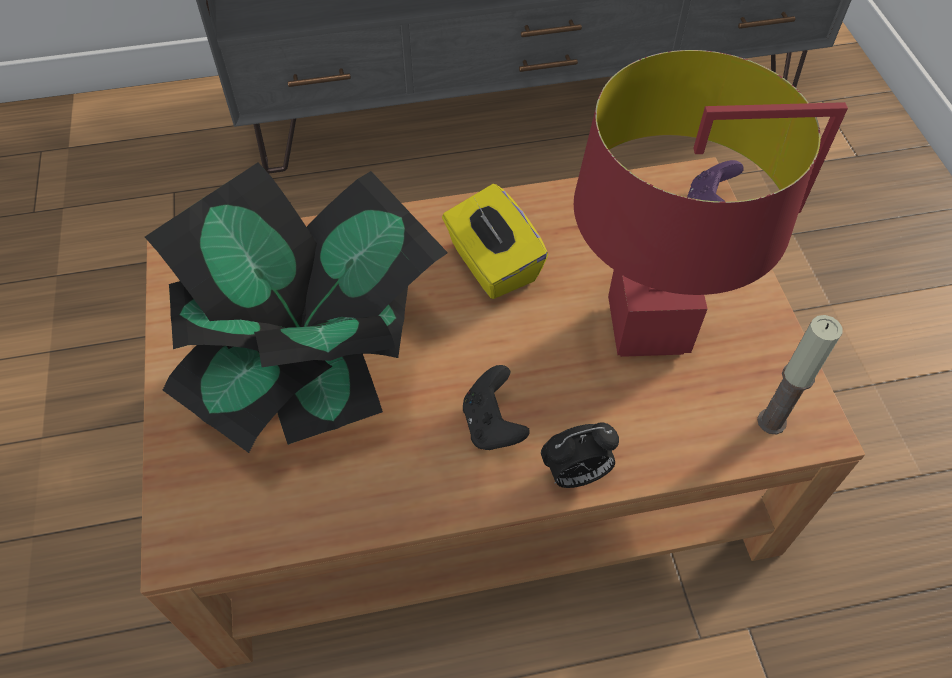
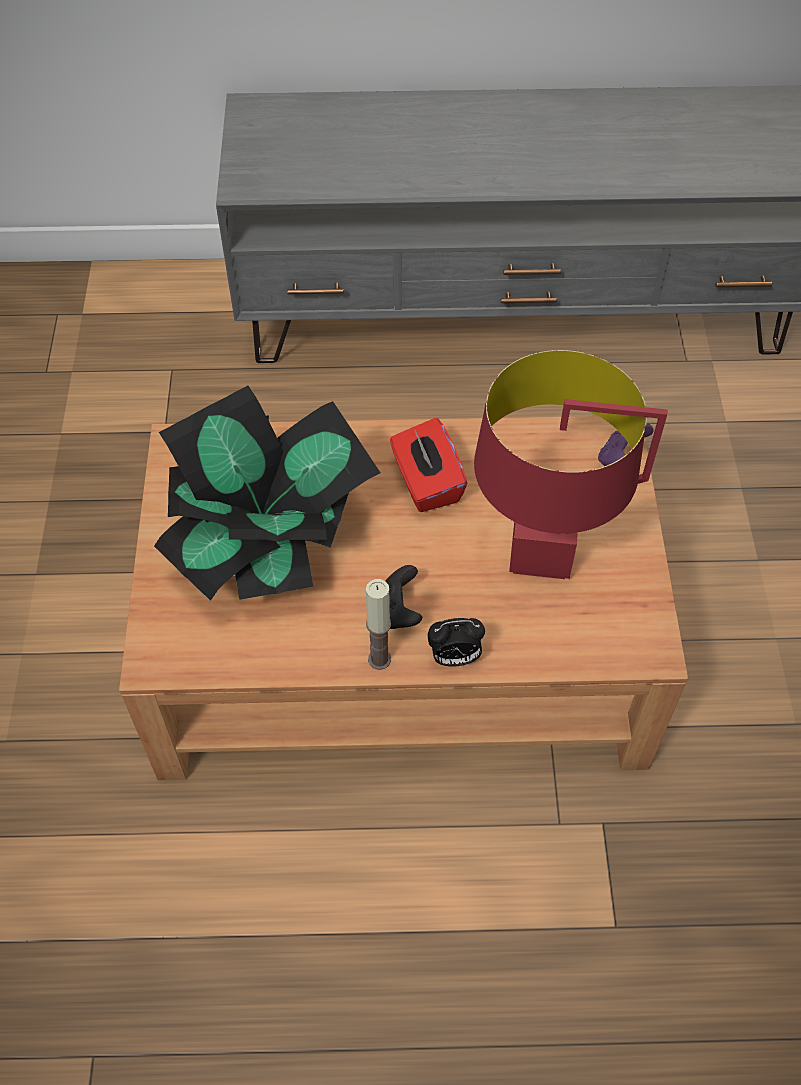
camera: 10 degrees right, 0 degrees up
(492, 264) = (426, 483): yellow tissue box -> red tissue box
(771, 421) = (620, 642): candle -> candle (379, 659)

